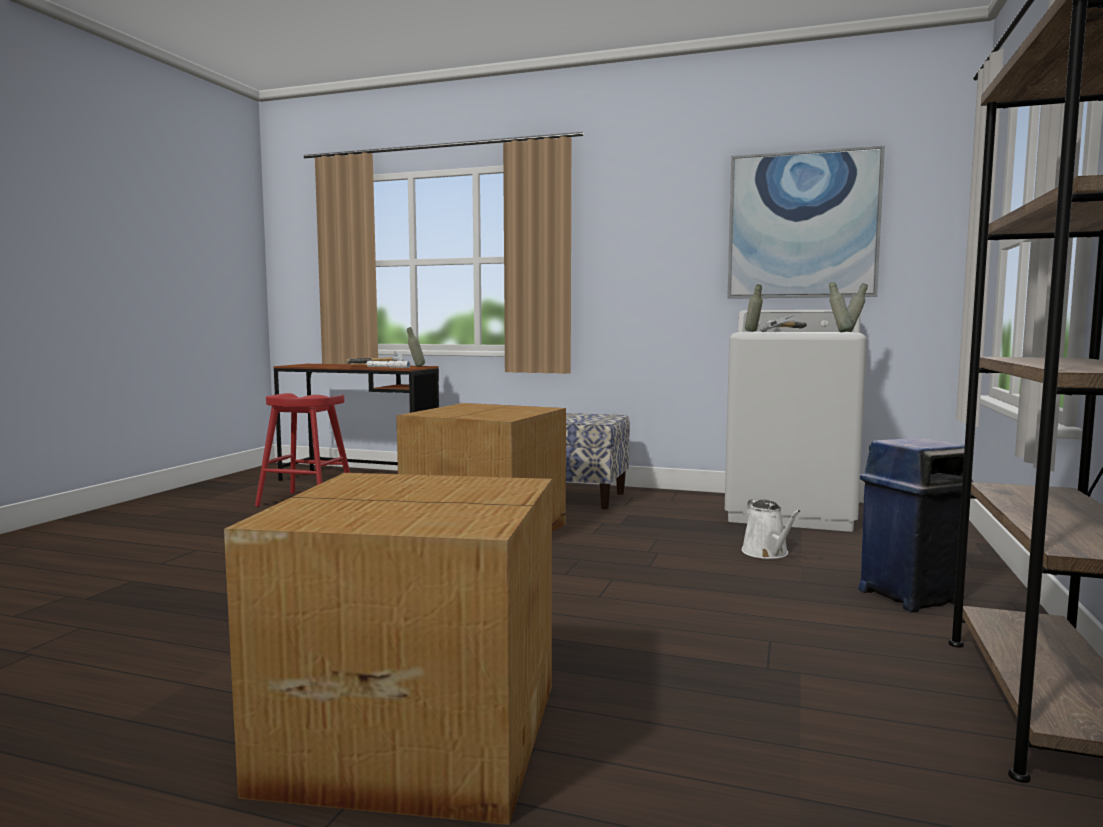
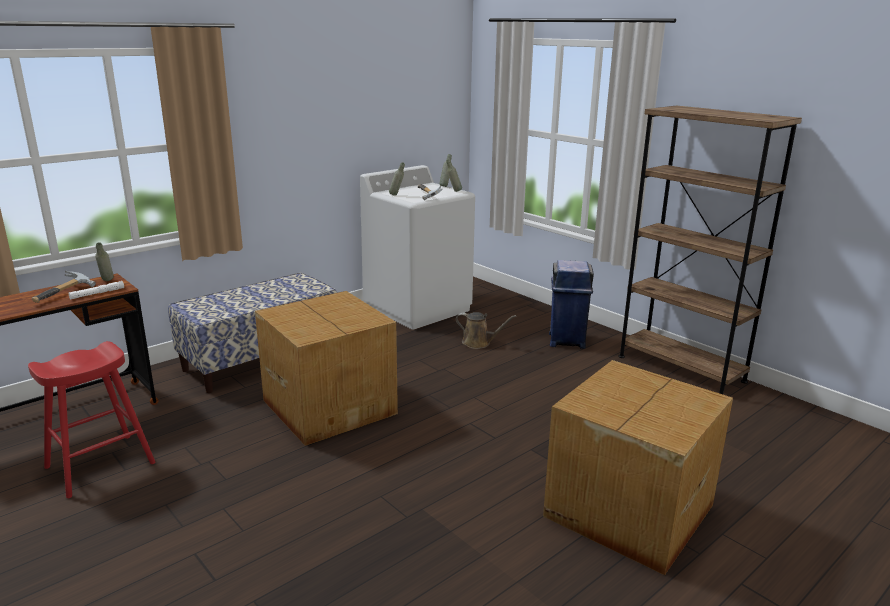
camera: 60 degrees left, 15 degrees up
(767, 553) = (479, 343): white watering can -> brown watering can
(802, 225) = (388, 106): picture -> none

